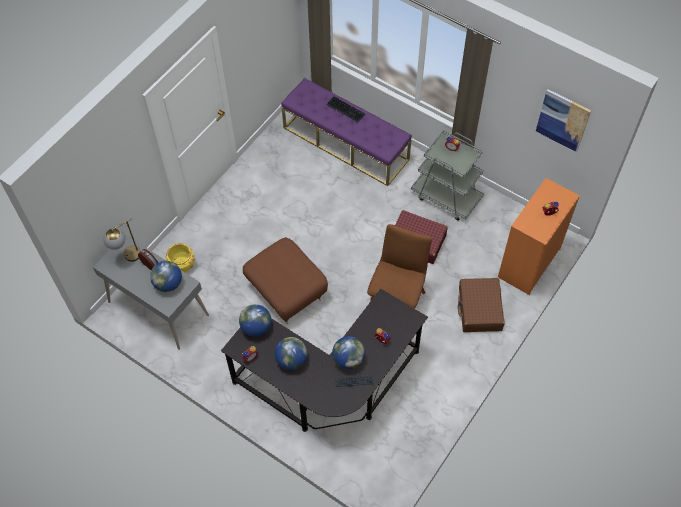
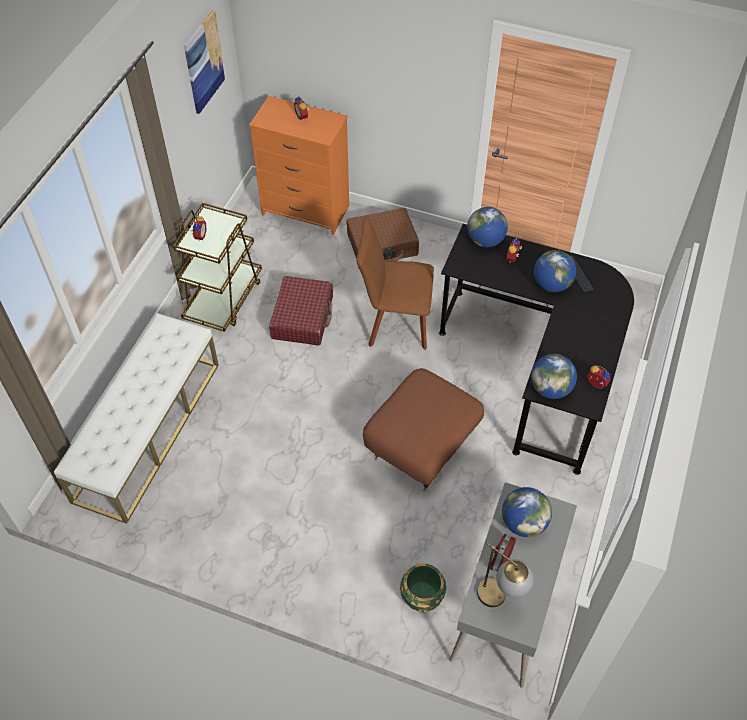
camera: 105 degrees left, 5 degrees down
(182, 265) = (421, 596): yellow planter -> green planter
(291, 360) = (578, 340): globe -> globe (485, 240)
(345, 109) = (120, 397): keyboard -> none
(346, 143) = (148, 430): purple bench -> white bench
(446, 196) = (224, 299): grey cart -> brown cart

